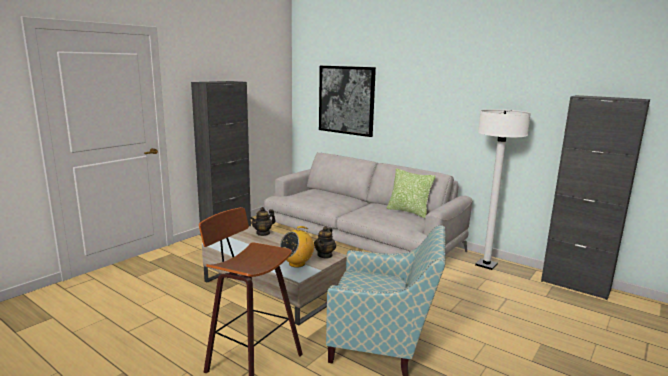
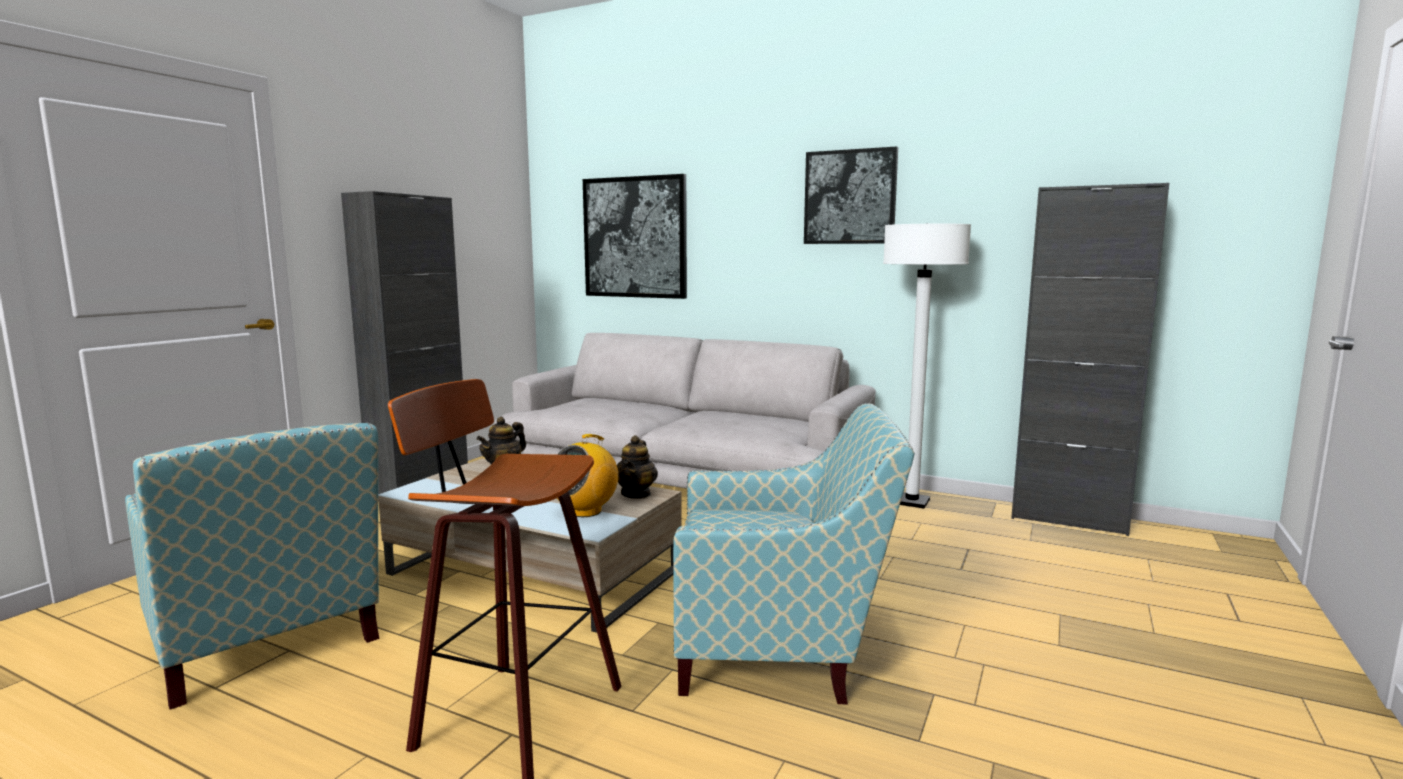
camera: 10 degrees left, 5 degrees down
(150, 315) = (269, 649): none -> armchair
(408, 212) = (769, 418): pillow -> none
(465, 88) = (850, 197): none -> picture

